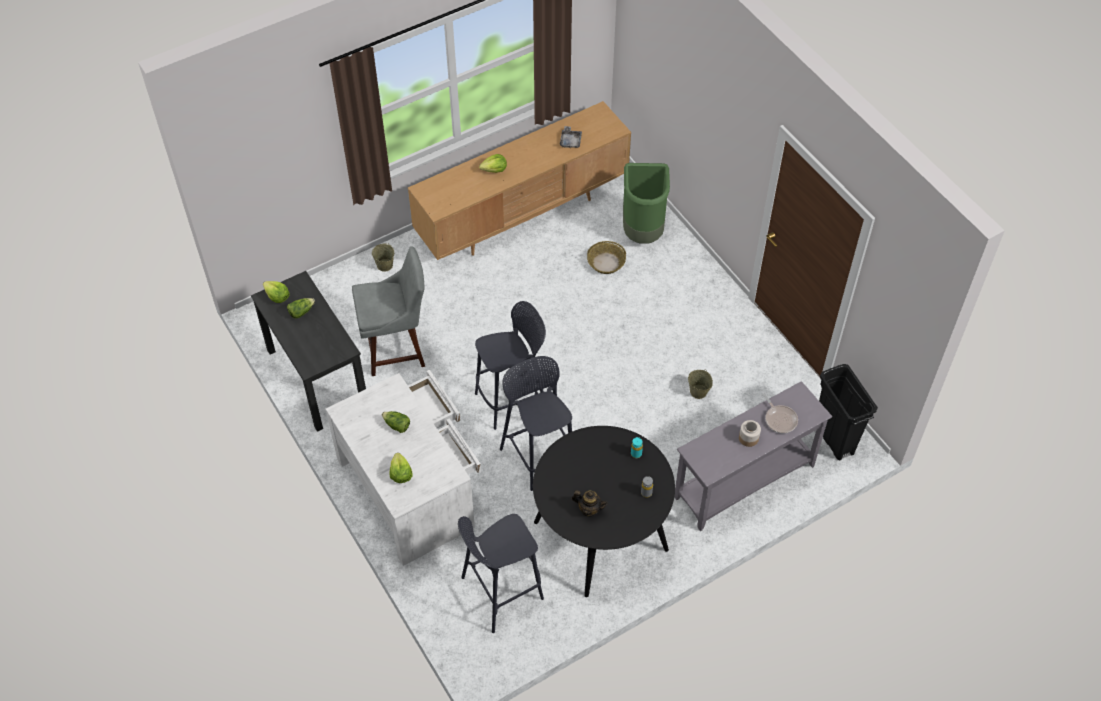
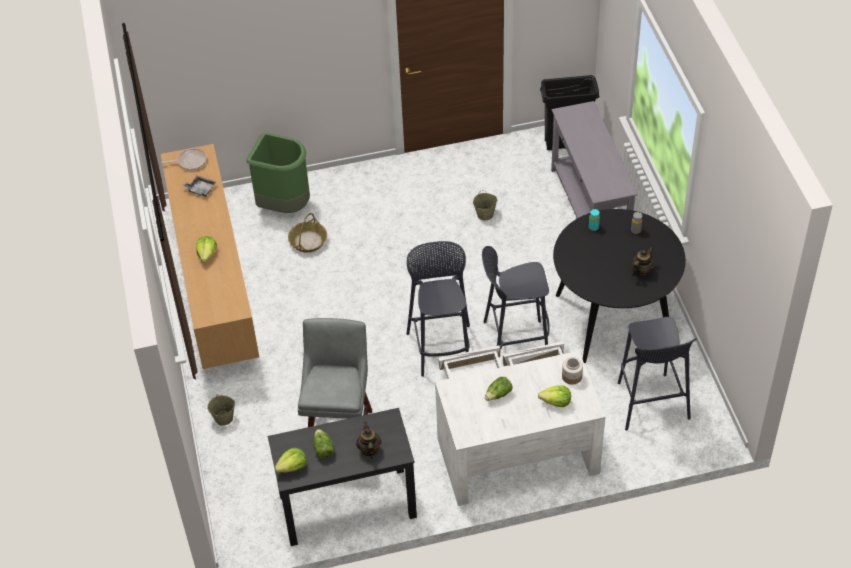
camera: 70 degrees left, 5 degrees down
(308, 344) = (369, 450): none -> teapot
(748, 438) = (598, 156): jar -> jar (572, 376)
(779, 419) = (586, 132): frying pan -> frying pan (190, 161)

